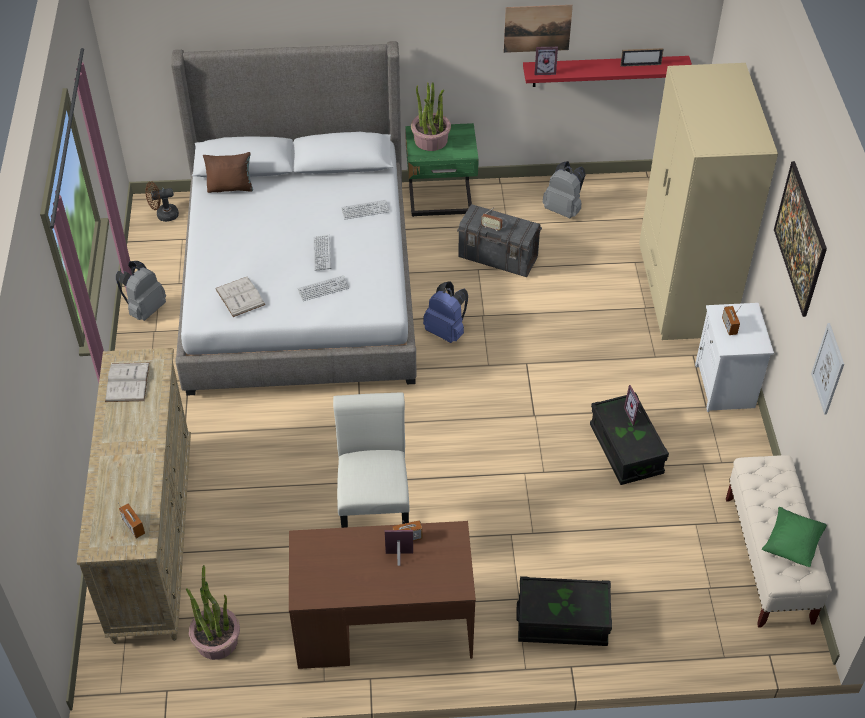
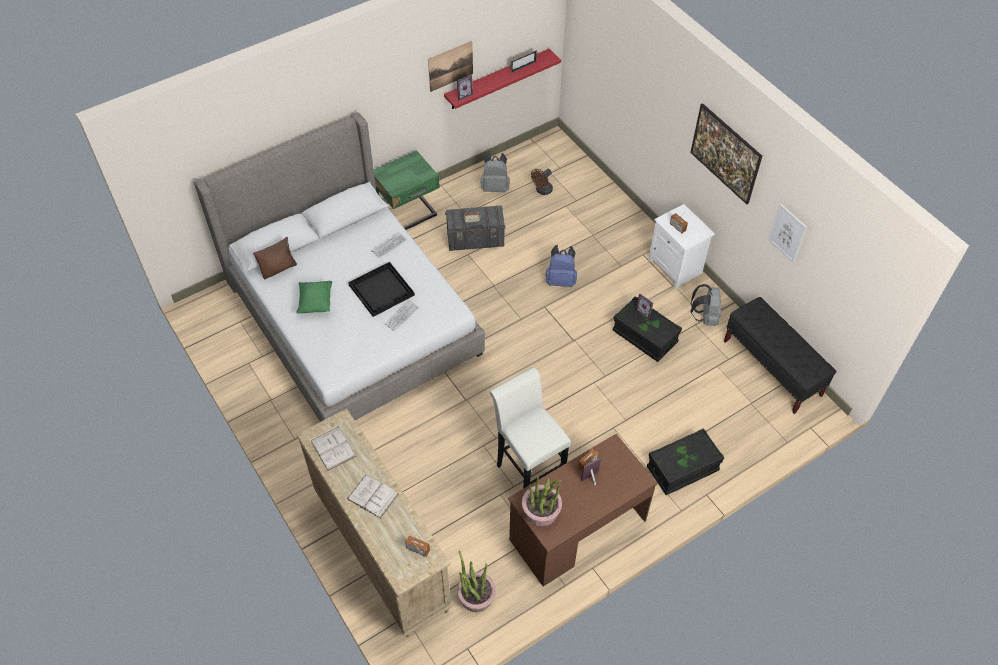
camera: 30 degrees left, 5 degrees up
(145, 309) = (251, 386): grey backpack -> grey backpack (705, 317)
(163, 215) = (212, 309): brown fan -> brown fan (542, 191)
(240, 296) = (348, 348): white book -> white book (372, 496)
(322, 253) = (382, 290): keyboard -> black tray
(430, 140) = (396, 174): potted plant -> potted plant (541, 511)
(447, 331) = (477, 307): blue backpack -> blue backpack (561, 280)
(683, 292) = (609, 214): beige wardrobe -> none
(768, 560) = (772, 368): beige bench -> black bench
(791, 544) = (798, 353): green pillow -> green pillow (315, 302)

